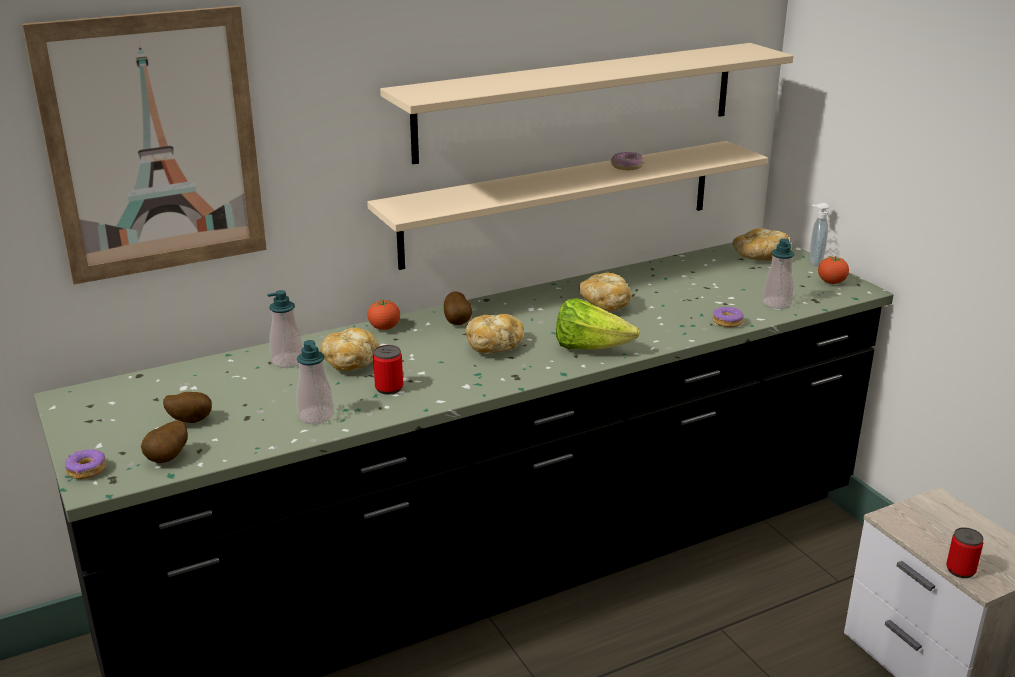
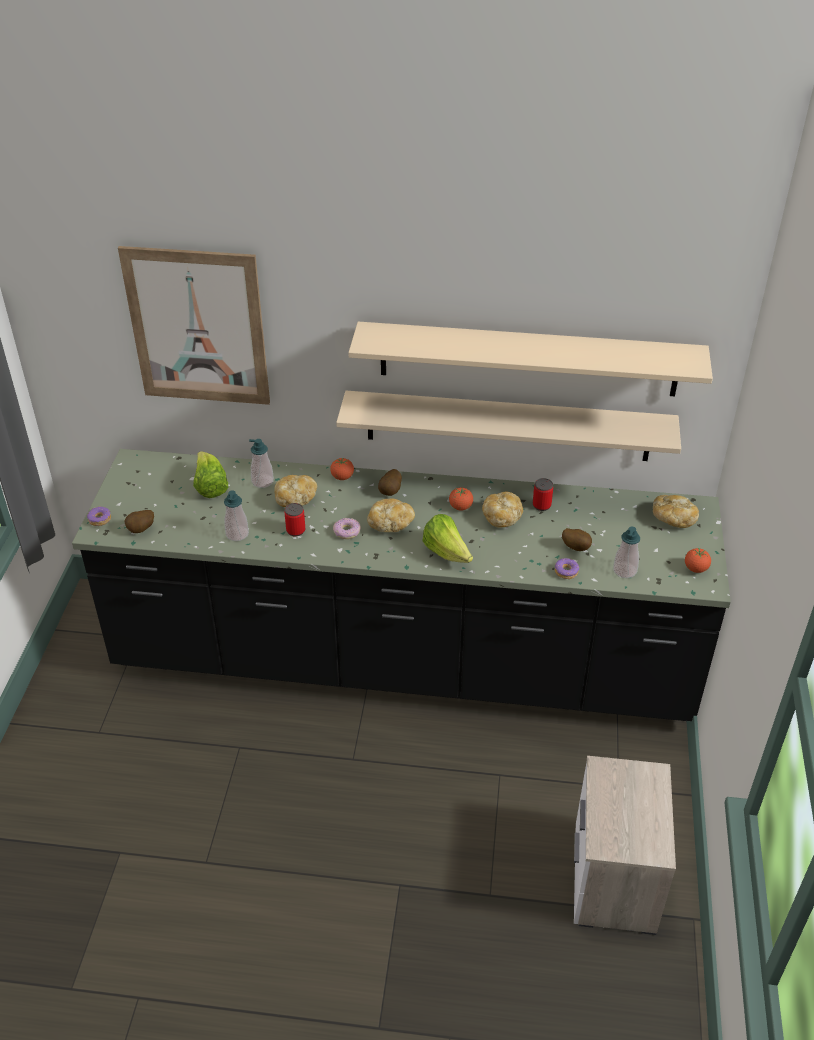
camera: 35 degrees right, 15 degrees up
(190, 421) = (174, 506): potato -> potato (576, 547)
(220, 387) = (210, 486): none -> lettuce
(551, 310) = (460, 507): none -> tomato
(627, 166) = (557, 419): donut -> donut (347, 532)
(814, 262) = (710, 542): soap dispenser -> none
(960, 570) = (599, 828): can -> can (541, 505)

